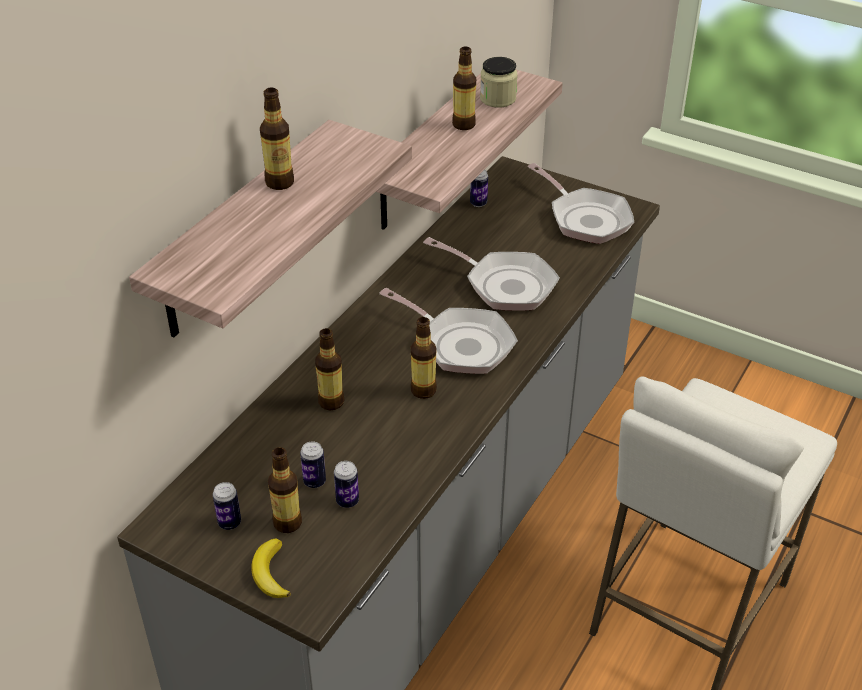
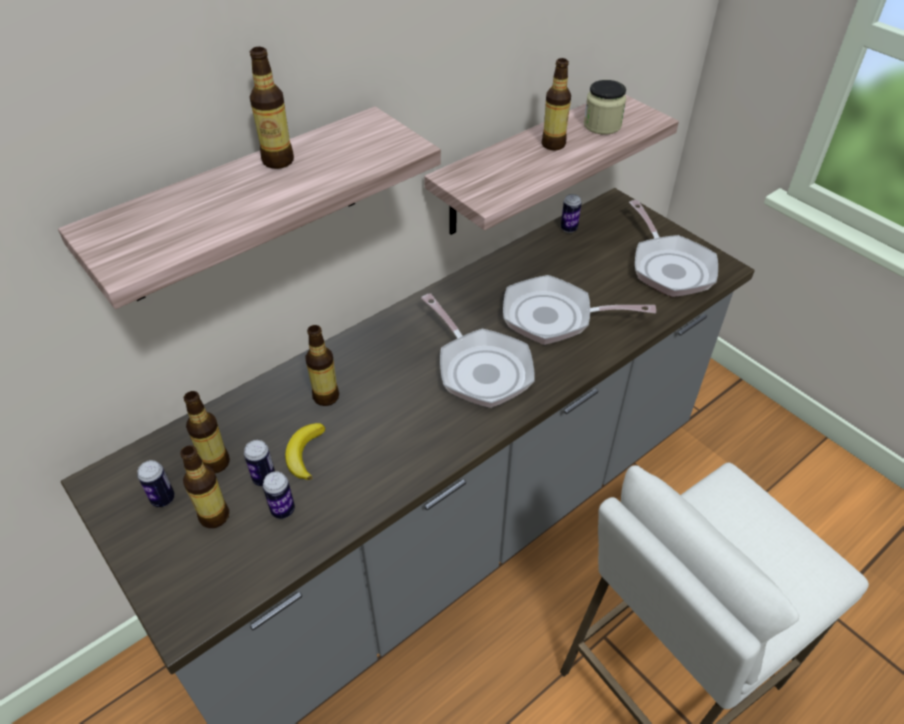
camera: 20 degrees right, 5 degrees up
(270, 573) = (167, 568): banana -> banana (304, 453)
(423, 390) = (419, 409): bottle -> bottle (215, 462)
(504, 285) = (554, 317): frying pan -> frying pan turned 135 degrees clockwise

